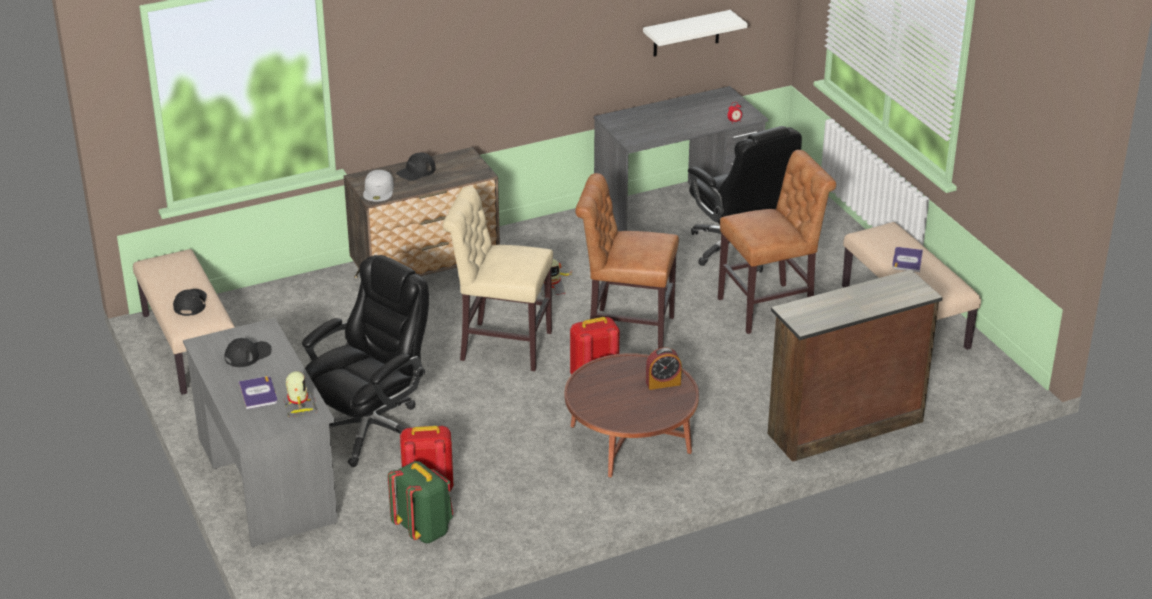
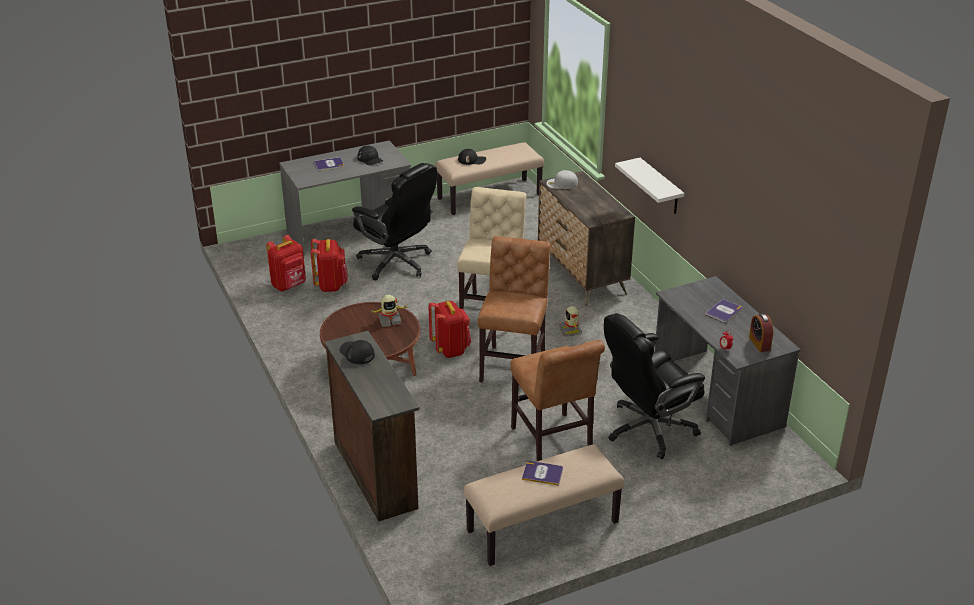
camera: 90 degrees right, 0 degrees up
(299, 407) = (311, 177): toy robot -> toy robot (389, 320)
(416, 171) = (591, 196): black cap -> black cap (357, 353)
(424, 530) = (289, 285): green backpack -> red backpack
(663, 383) = (380, 344): alarm clock -> alarm clock (759, 343)
(666, 117) = (724, 311): none -> book
(686, 33) = (781, 268): white shelf -> white shelf (660, 187)

